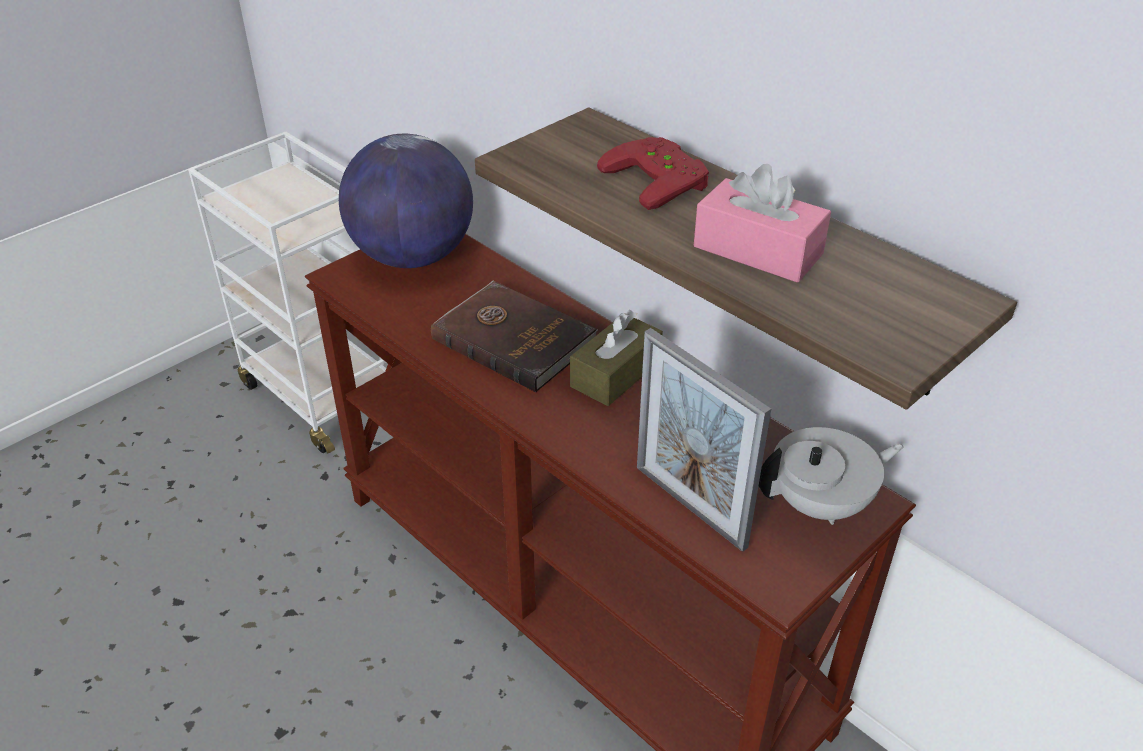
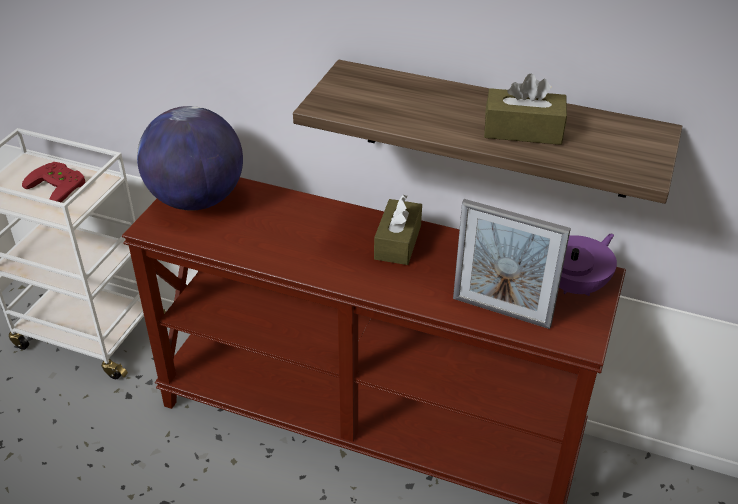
camera: 25 degrees left, 0 degrees up
(514, 339) = (313, 238): brown book -> none
(661, 179) = (427, 98): red game controller -> red game controller (60, 185)
(758, 250) = (523, 130): pink tissue box -> brown tissue box
(821, 504) = (575, 286): white teapot -> purple teapot

